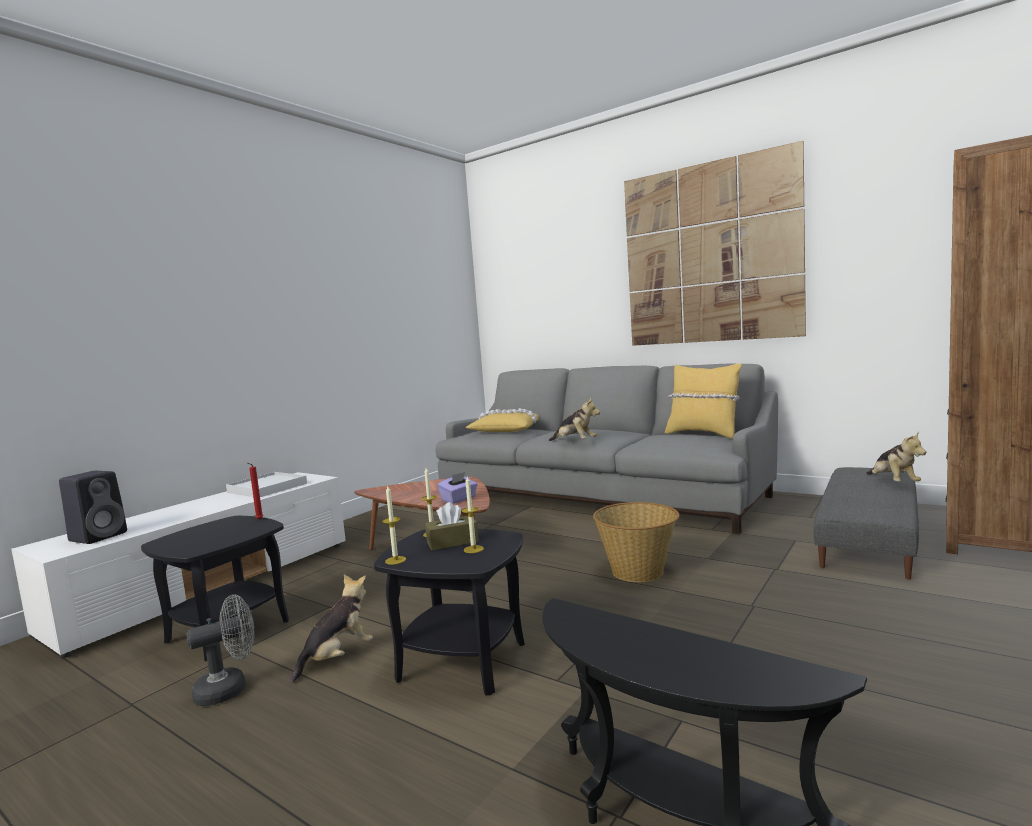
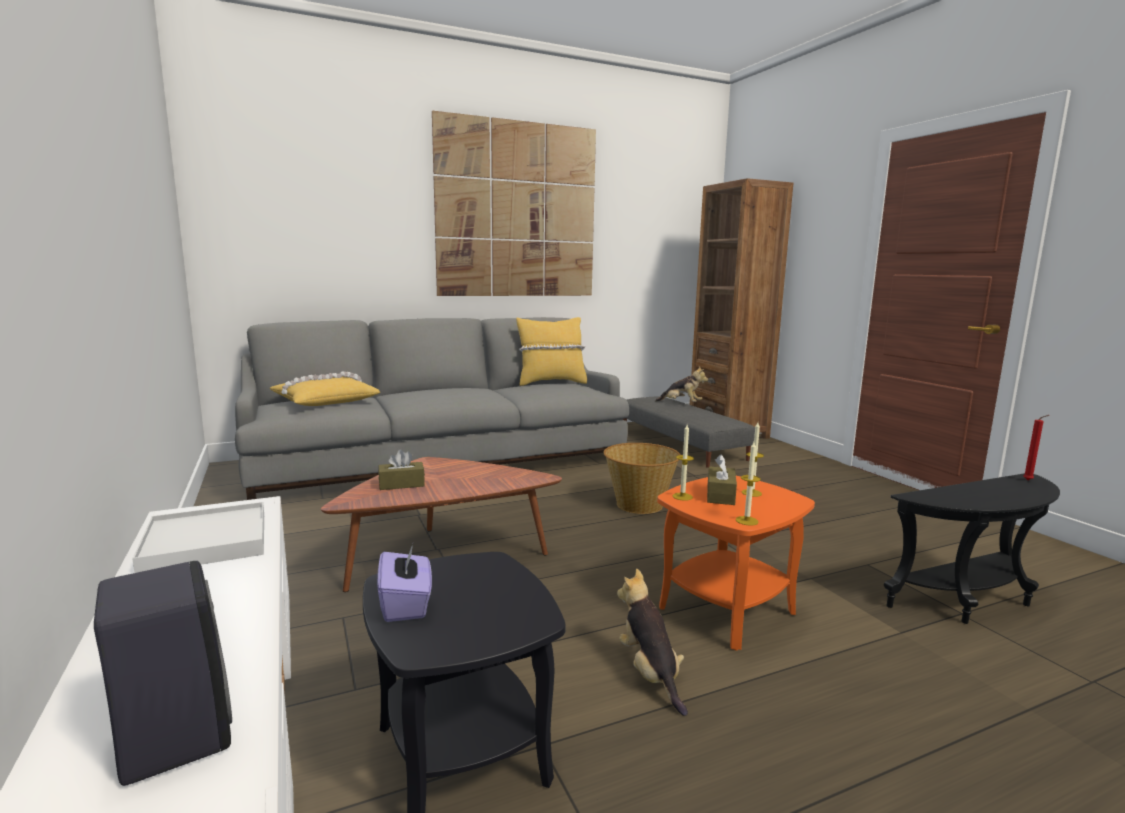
camera: 60 degrees left, 5 degrees up
(229, 689) = (657, 770): grey fan -> none
(258, 520) = (442, 563): red candle -> red candle (1029, 480)
(412, 488) = (401, 484): none -> brown tissue box
(459, 499) = (505, 478): purple tissue box -> purple tissue box (406, 604)
(461, 662) = (726, 611): black side table -> orange side table
(575, 442) = (468, 403): plush toy -> none

